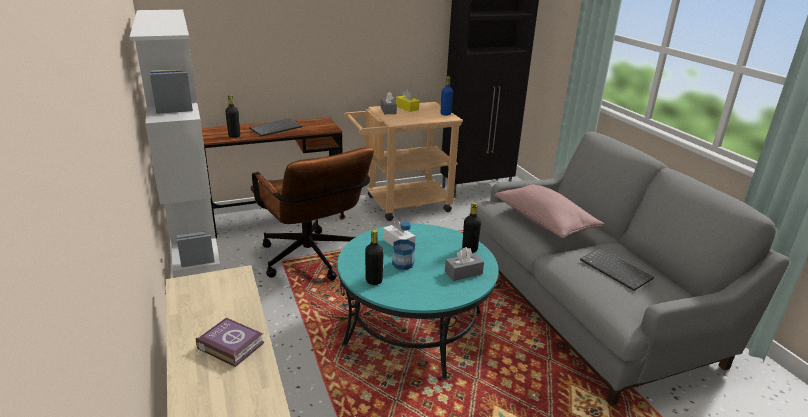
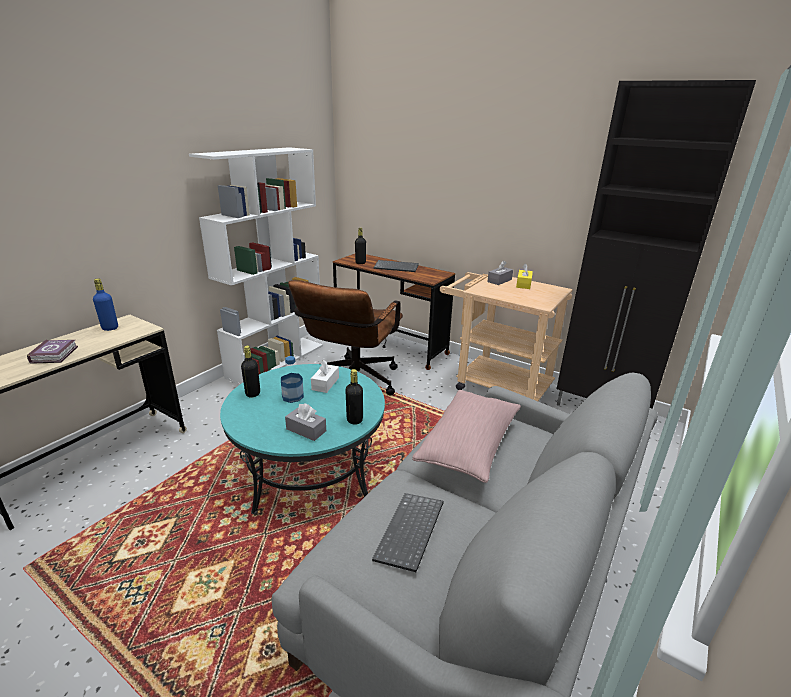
camera: 55 degrees right, 0 degrees up
(445, 114) = (545, 300): blue bottle -> blue bottle (110, 328)

